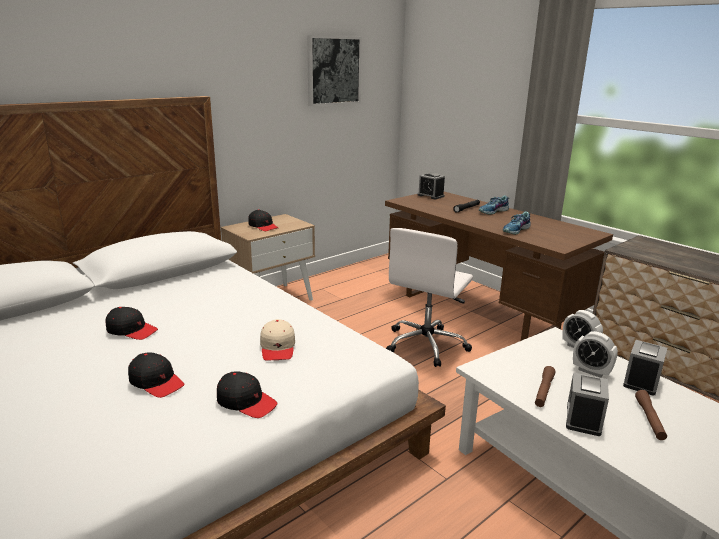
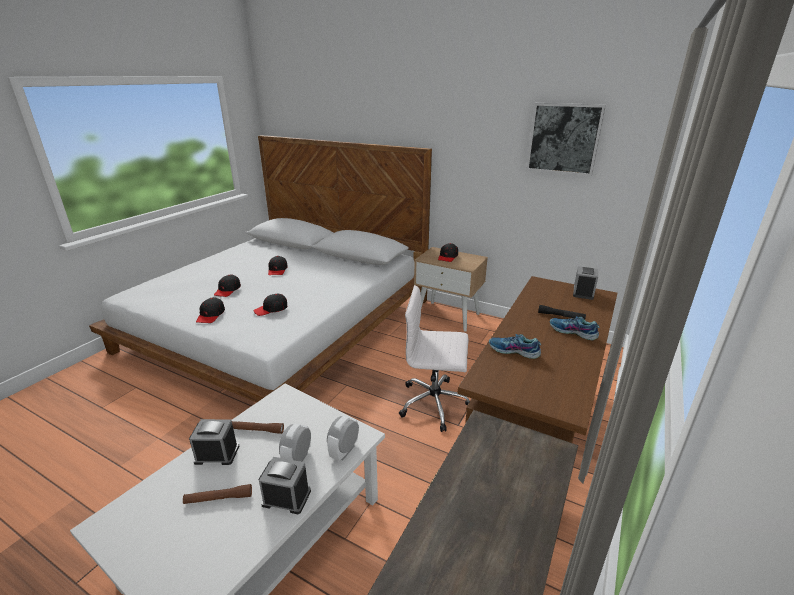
camera: 70 degrees right, 5 degrees up
(278, 347) = (271, 309): beige cap -> black cap

